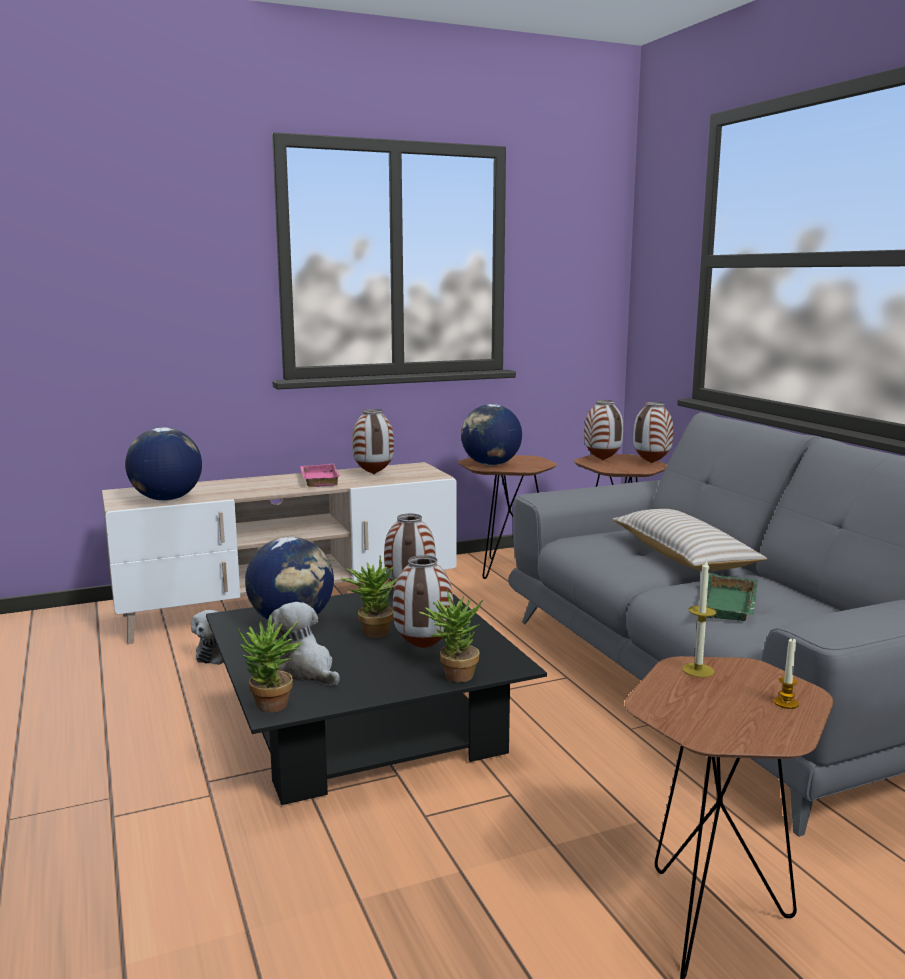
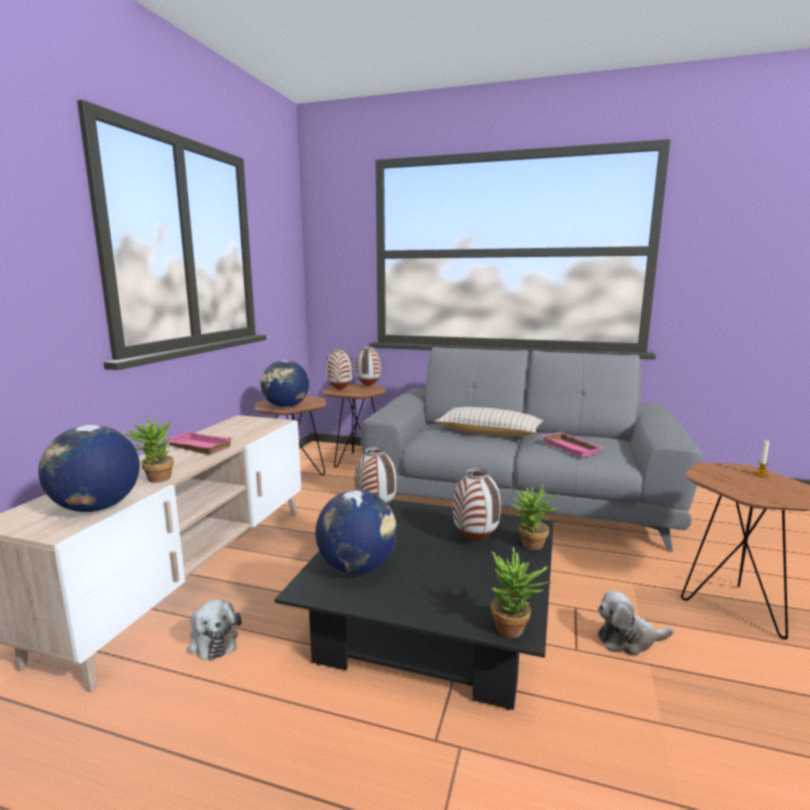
camera: 50 degrees left, 0 degrees up
(305, 670) = (459, 593): plush toy -> plush toy (628, 640)
(371, 632) = (423, 546): potted plant -> potted plant (154, 479)
(374, 474) = (230, 432): vase -> none
(698, 670) = (709, 475): candle -> none
(731, 605) = (572, 448): green tray -> pink tray

